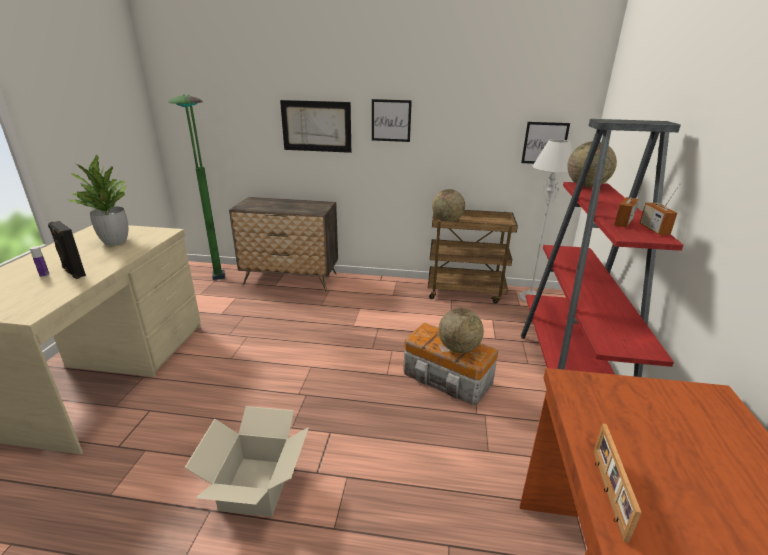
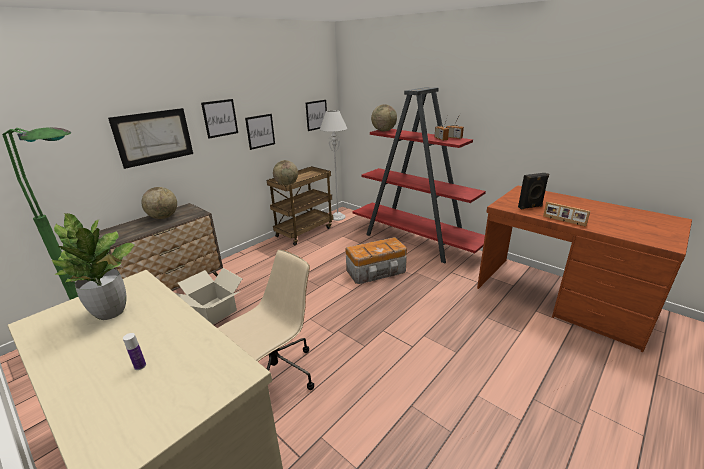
camera: 55 degrees left, 0 degrees up
(73, 272) = (164, 343): black speaker -> black speaker (530, 207)
(214, 384) = (275, 376): none -> beige office chair
(255, 486) = (404, 377): cardboard box -> cardboard box (213, 311)
(442, 146) = (260, 131): none -> picture
(458, 348) = (384, 246): globe -> globe (163, 217)

